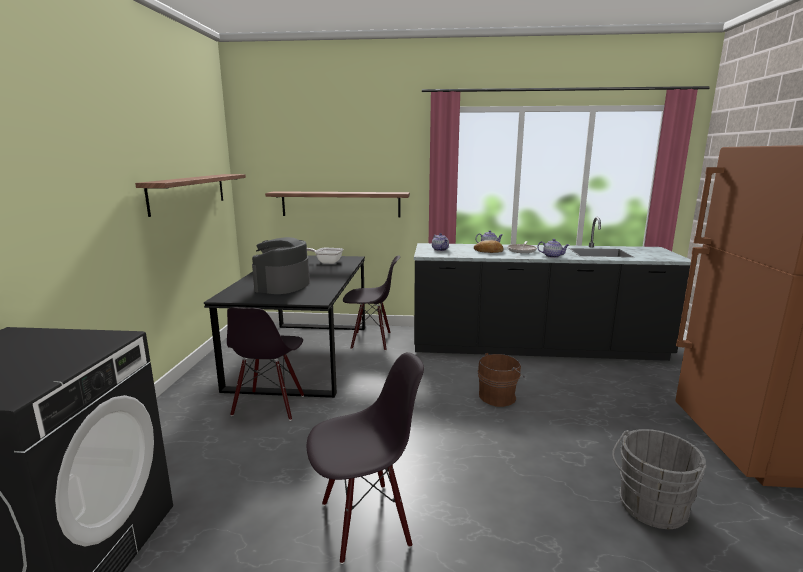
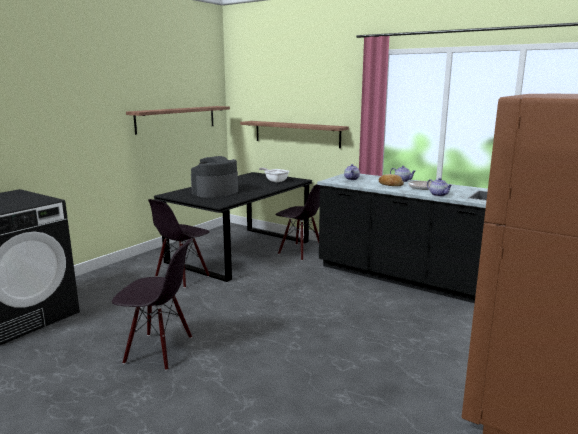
camera: 30 degrees right, 0 degrees up
(499, 396) = (345, 310): brown bucket -> none
(650, 509) = (352, 410): grey bucket -> none

